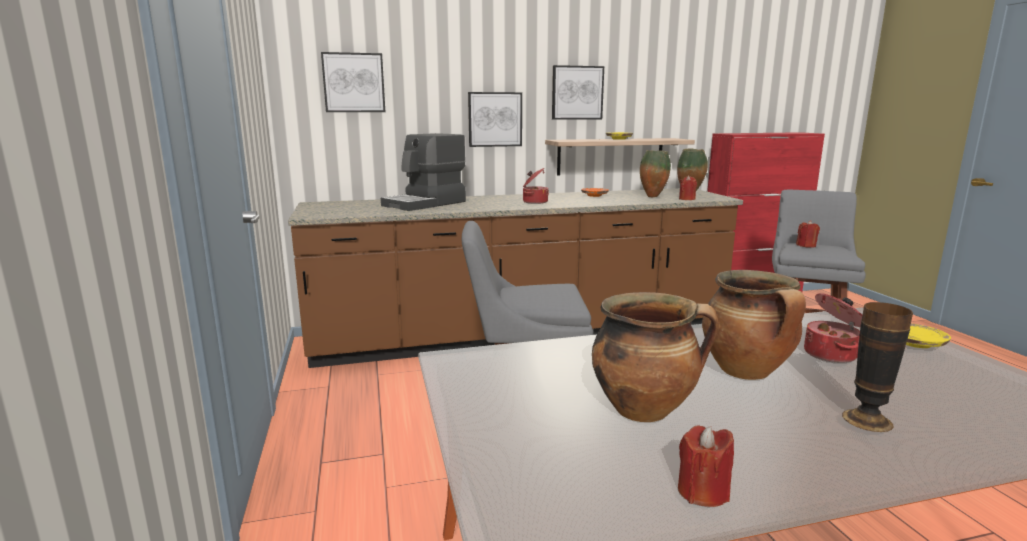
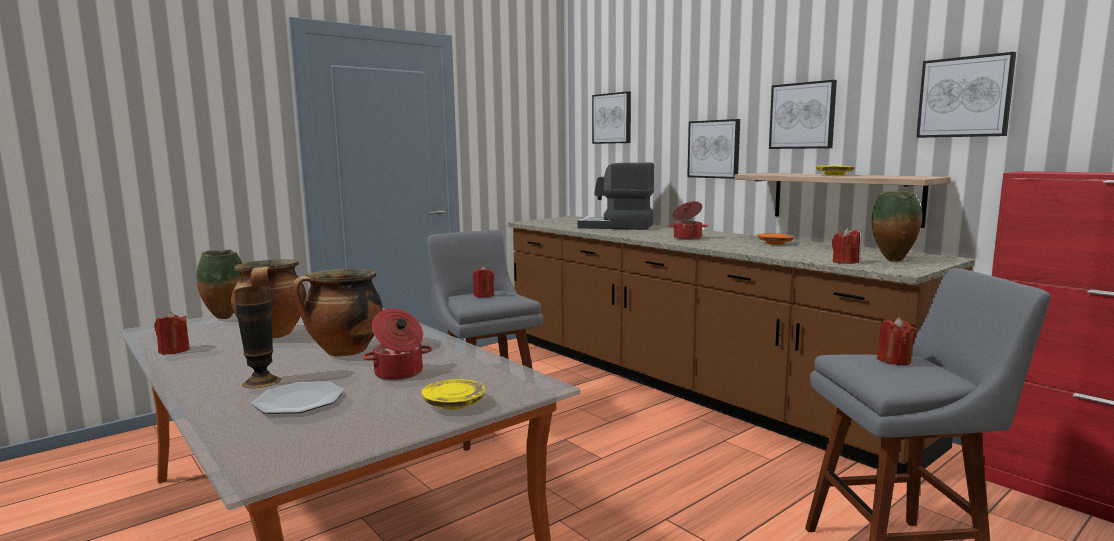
camera: 65 degrees right, 5 degrees down
(537, 294) = (483, 295): none -> red candle
(652, 197) = (824, 254): vase -> vase (226, 318)
(680, 87) = (964, 97): none -> picture
(928, 401) = (299, 400): none -> plate

